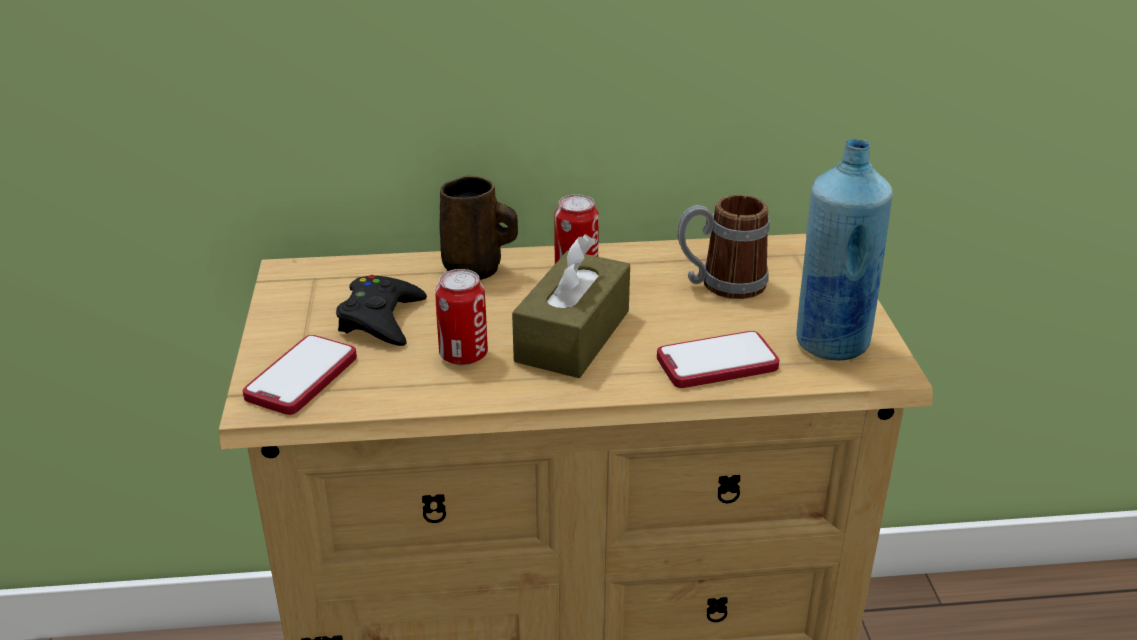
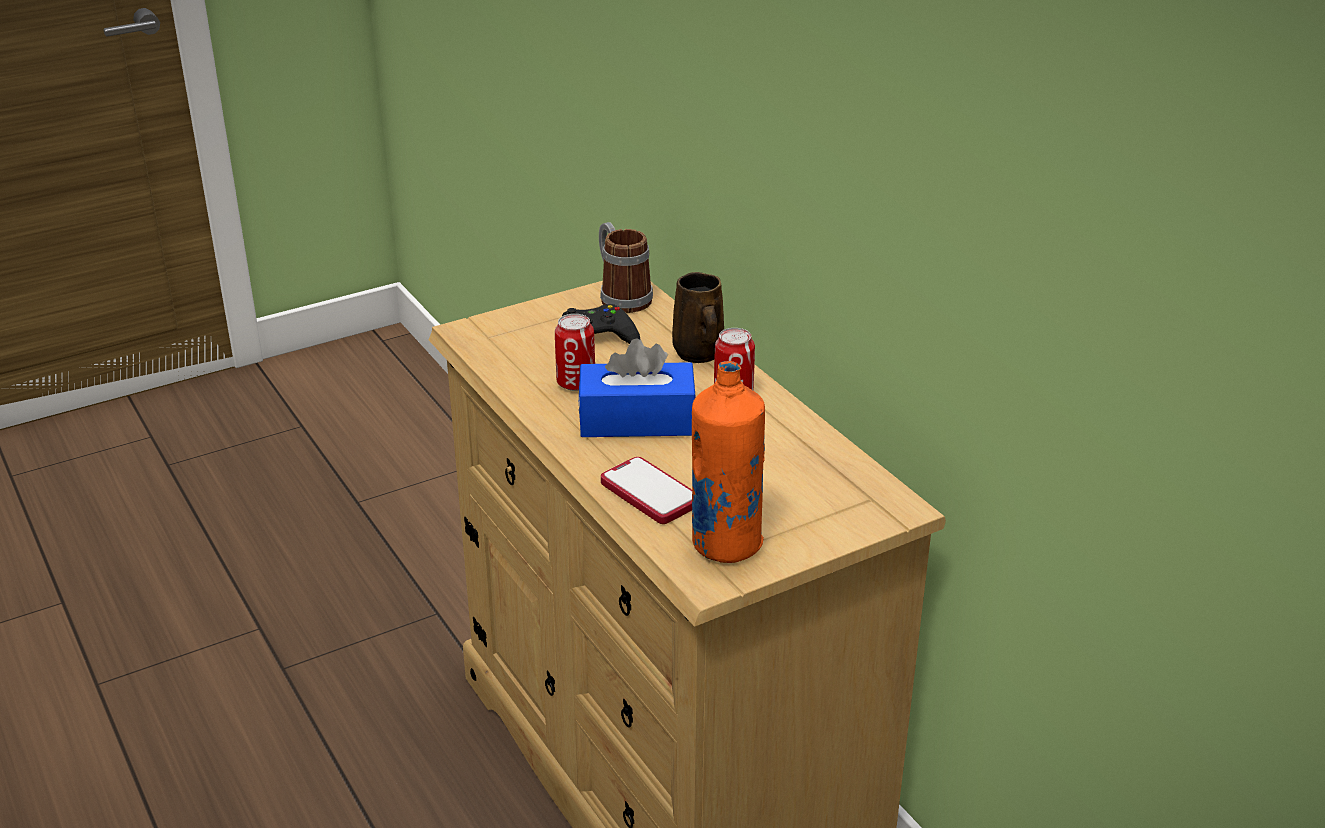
camera: 65 degrees right, 0 degrees up
(301, 377) = (504, 334): phone -> none
(573, 336) = (637, 420): brown tissue box -> blue tissue box
(721, 284) = (778, 470): mug -> mug (621, 296)
(830, 343) = (726, 544): blue bottle -> orange bottle

